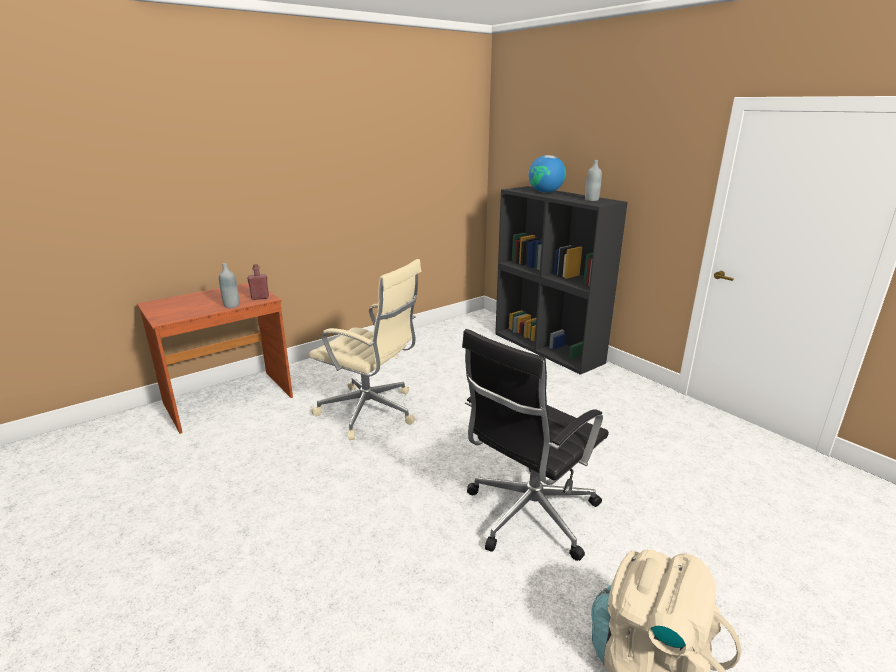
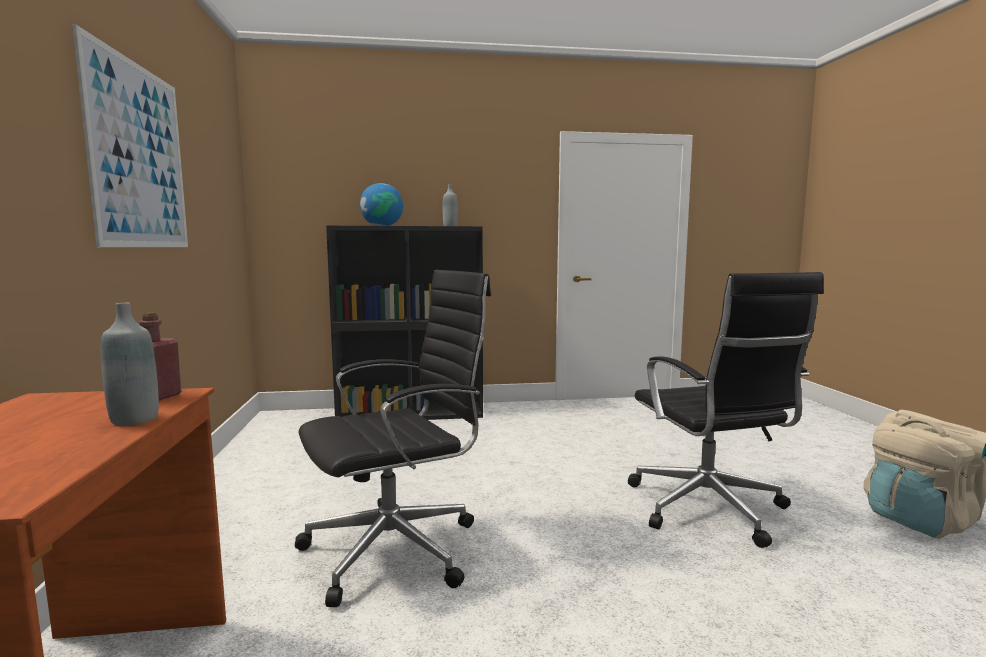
camera: 60 degrees left, 15 degrees down
(352, 160) = (139, 156): none -> picture
(370, 412) = (397, 549): beige office chair -> black office chair

